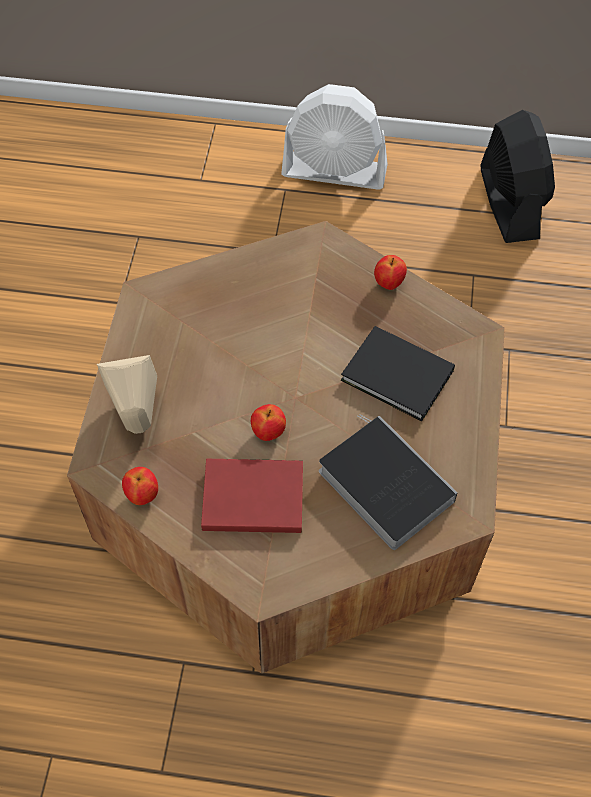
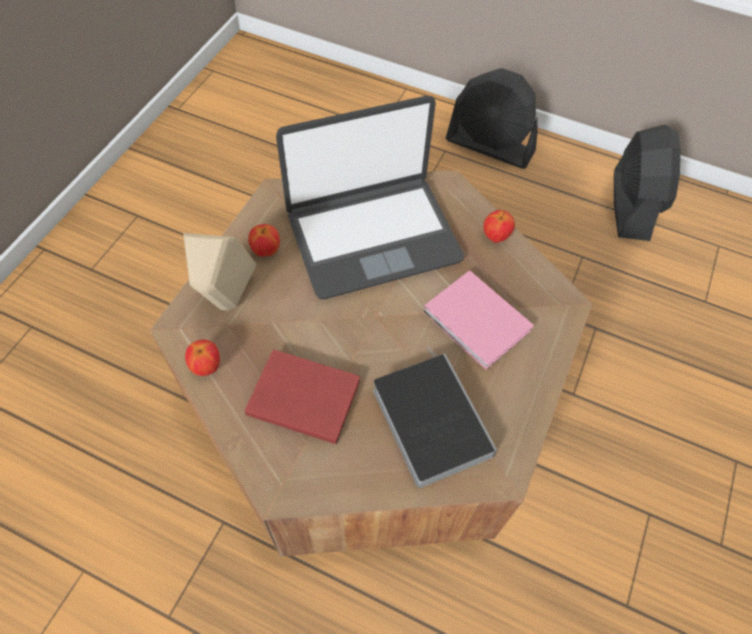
camera: 15 degrees right, 0 degrees up
(262, 315) = (372, 236): none -> laptop
(268, 432) = (340, 341): apple -> apple (266, 251)
(334, 171) = (490, 146): white fan -> black fan
(399, 378) = (477, 323): black book -> pink book

